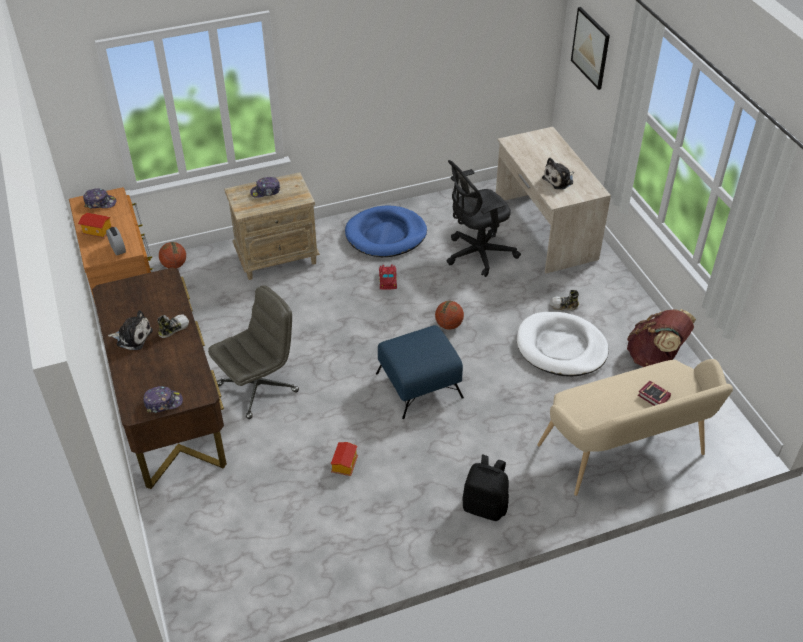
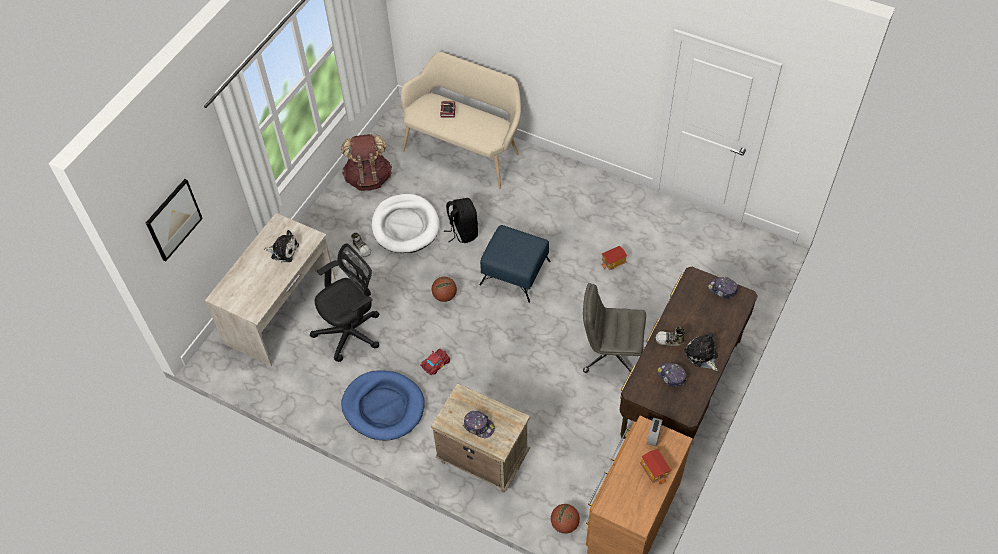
camera: 130 degrees left, 10 degrees up
(100, 203) = (625, 506): cap -> cap (671, 376)
(477, 254) = (352, 332): black office chair -> black office chair turned 60 degrees counterclockwise
(485, 506) = (567, 184): black backpack -> black backpack (463, 232)

